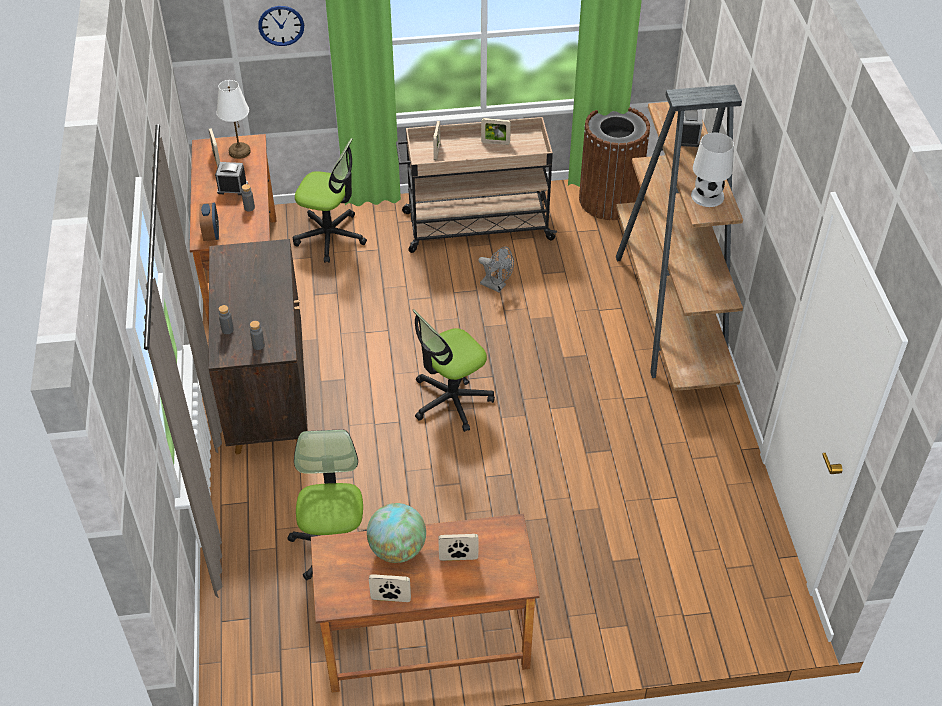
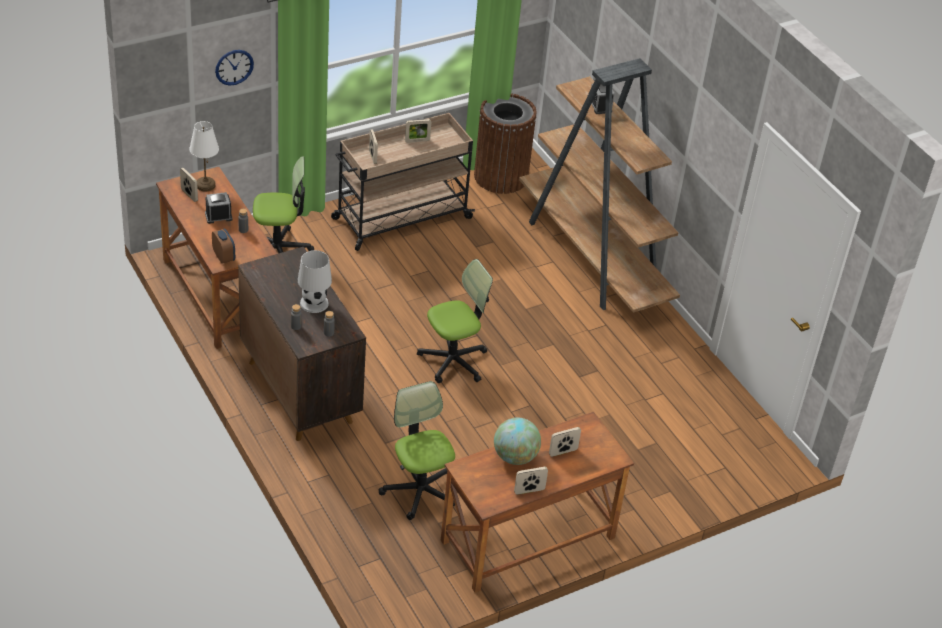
camera: 25 degrees left, 5 degrees down
(451, 400) = (453, 360): office chair -> office chair turned 150 degrees counterclockwise
(496, 286) = (443, 264): grey fan -> none
(708, 196) = (638, 148): white table lamp -> white table lamp (314, 303)

